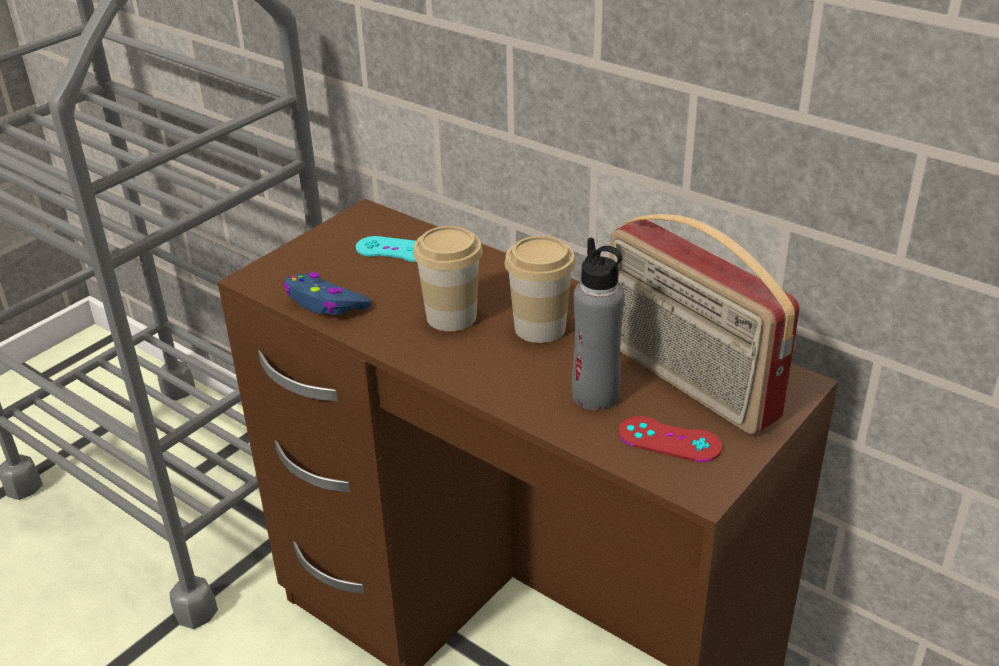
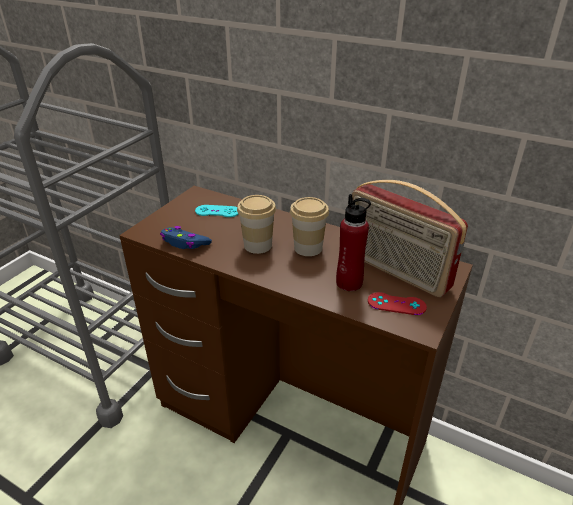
camera: 10 degrees left, 0 degrees up
(595, 396) = (349, 283): grey bottle -> red bottle

